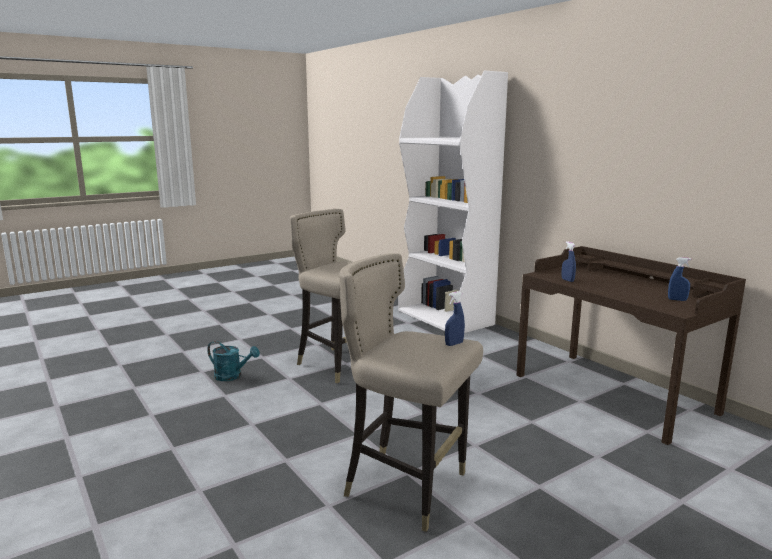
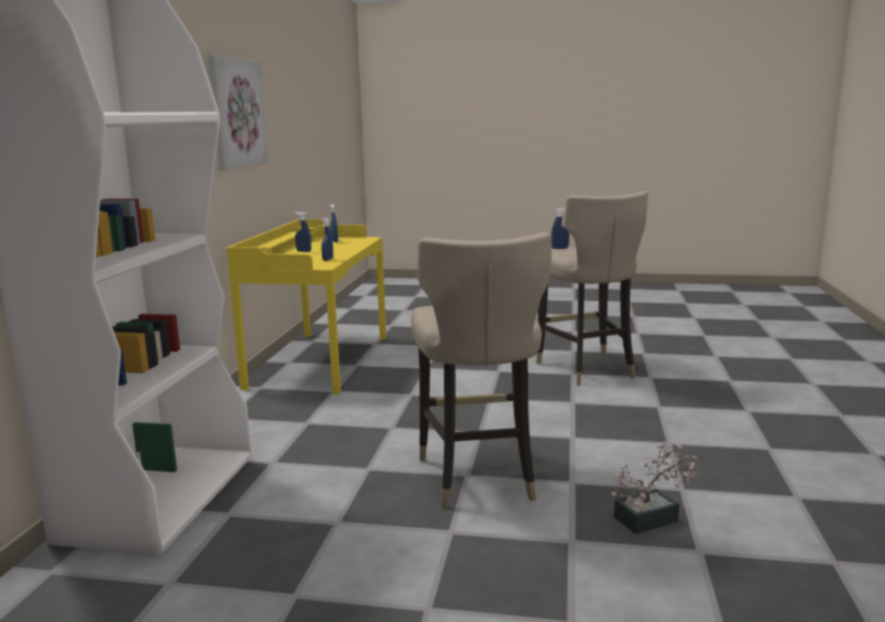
camera: 135 degrees left, 0 degrees up
(232, 376) = (652, 518): turquoise watering can -> potted plant
(613, 393) = (319, 361): brown desk -> yellow desk
(625, 283) = (303, 251): none -> blue spray bottle
(647, 144) = (236, 113): none -> picture

